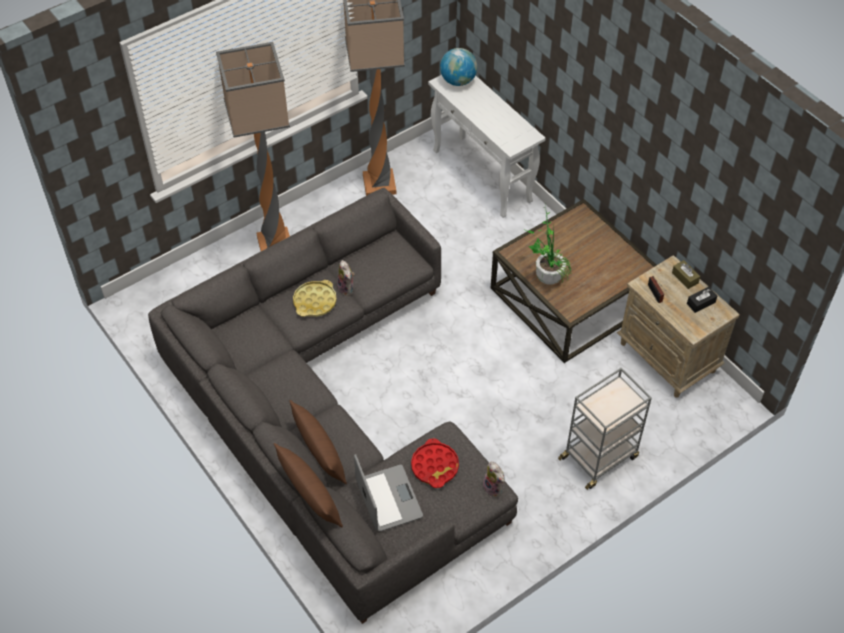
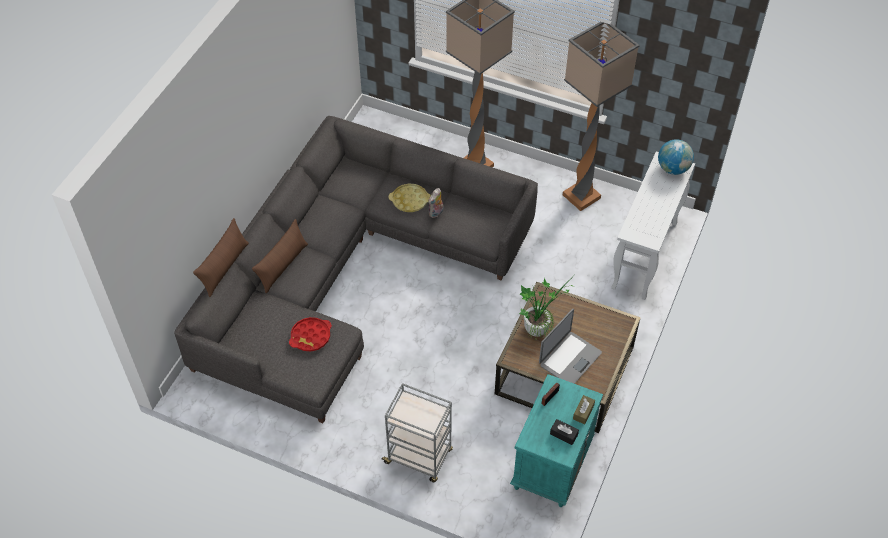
camera: 60 degrees right, 0 degrees up
(388, 499) = (266, 322): laptop -> laptop (569, 358)
(494, 488) = (315, 382): plush toy -> none
(668, 357) = (552, 466): beige nightstand -> turquoise nightstand

